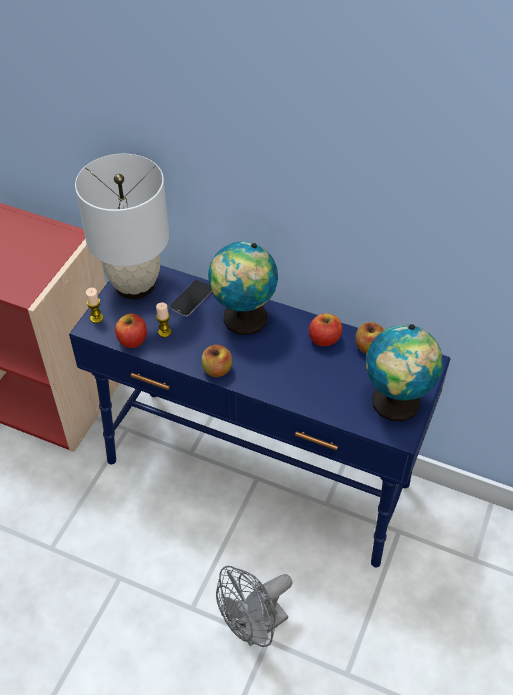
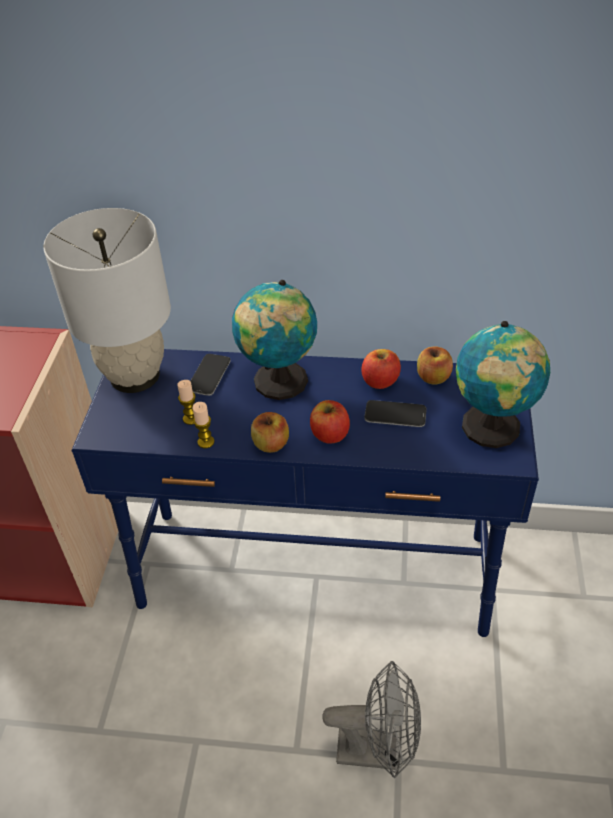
camera: 15 degrees left, 5 degrees down
(96, 318) = (101, 423): candle -> candle (206, 442)
(132, 340) = (154, 437): apple -> apple (329, 434)
(254, 627) = (377, 750): grey fan -> grey fan turned 120 degrees counterclockwise
(323, 371) = (395, 415): none -> phone

